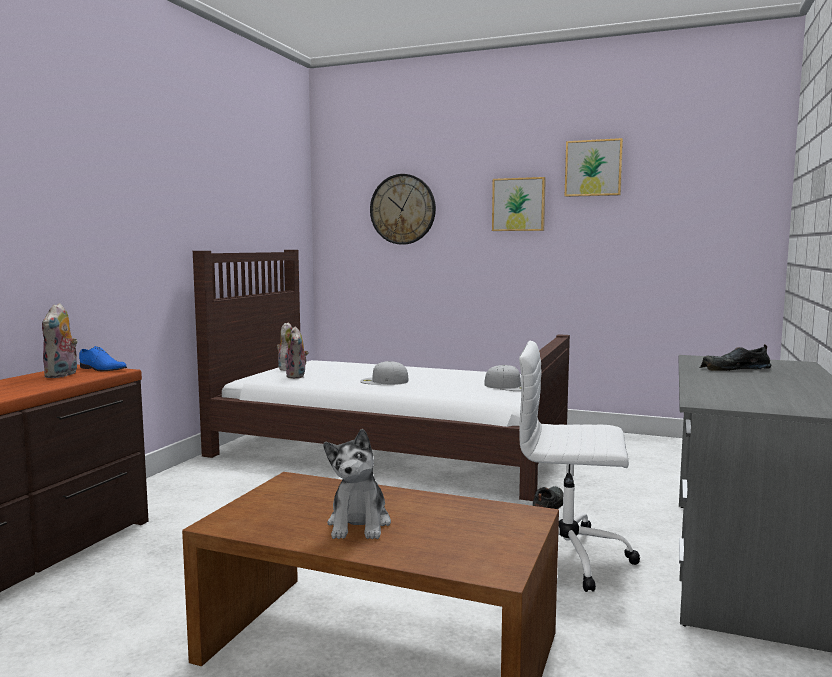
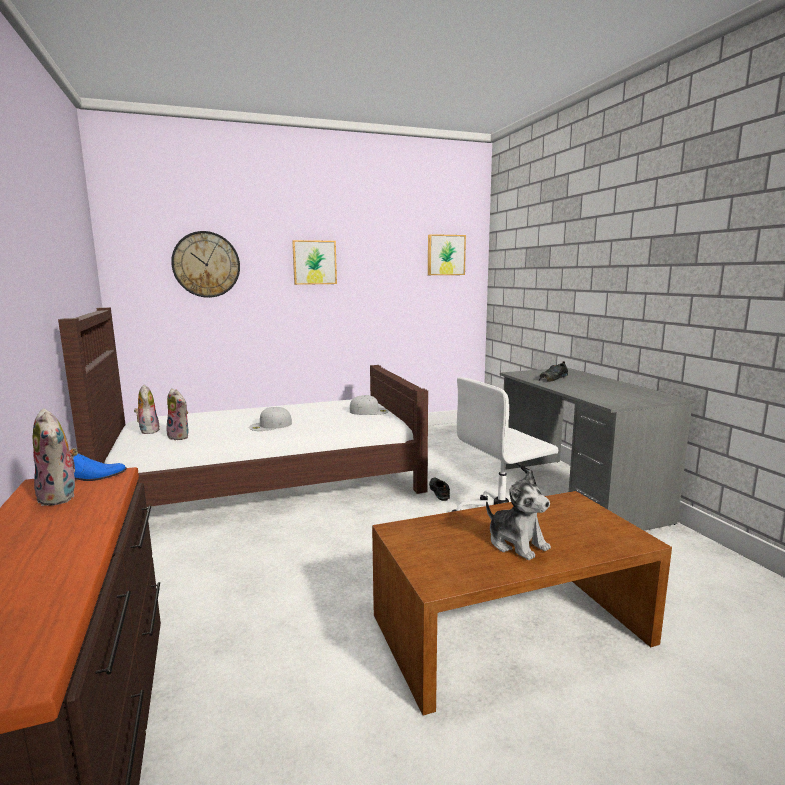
camera: 40 degrees left, 5 degrees up
(593, 168) = (370, 235): picture -> picture (445, 255)

